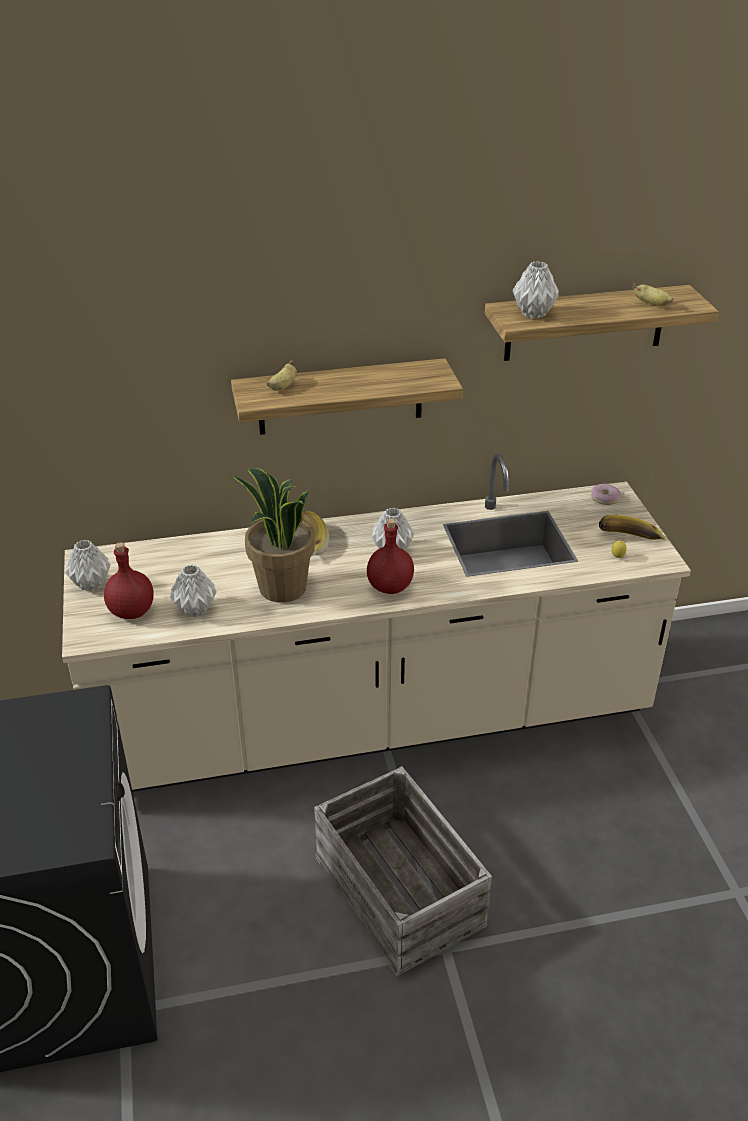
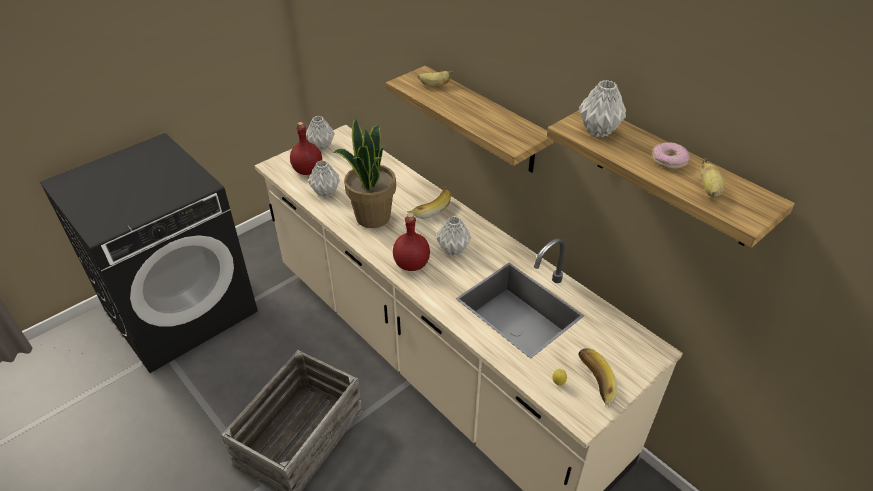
camera: 60 degrees right, 5 degrees up
(605, 498) = (639, 346): donut -> donut (669, 160)

